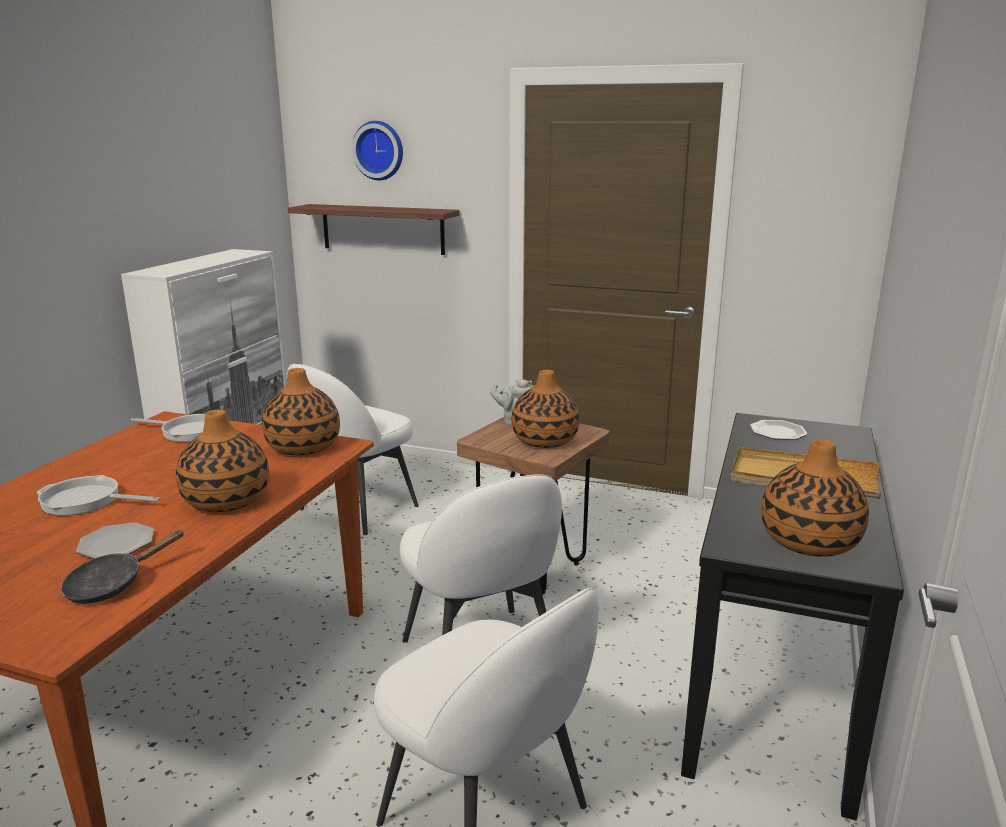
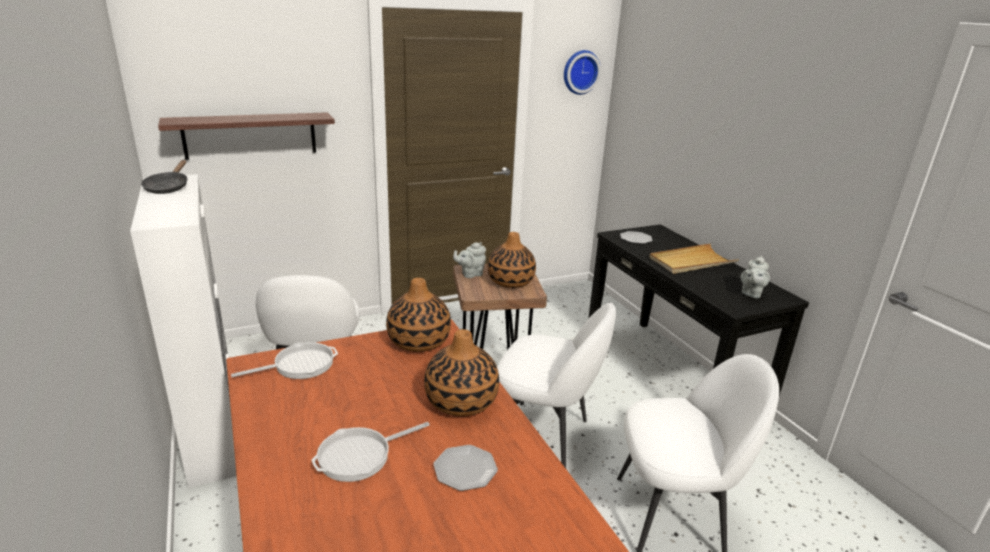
camera: 45 degrees left, 5 degrees up
(112, 584) = (532, 494): black frying pan -> black frying pan (168, 187)
(379, 150) = (242, 62): wall clock -> wall clock (580, 72)
(809, 541) = (751, 293): vase -> grey teapot

